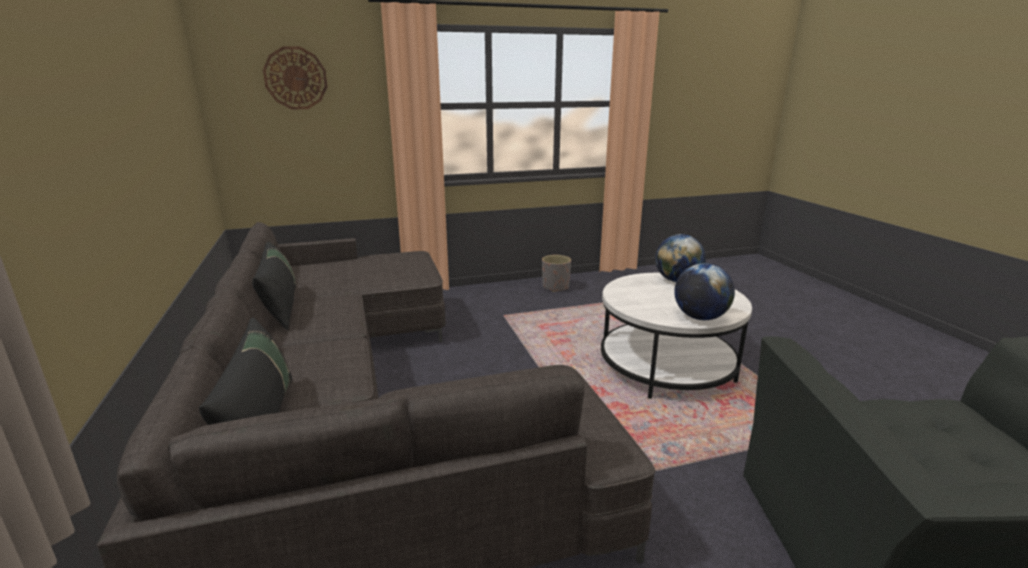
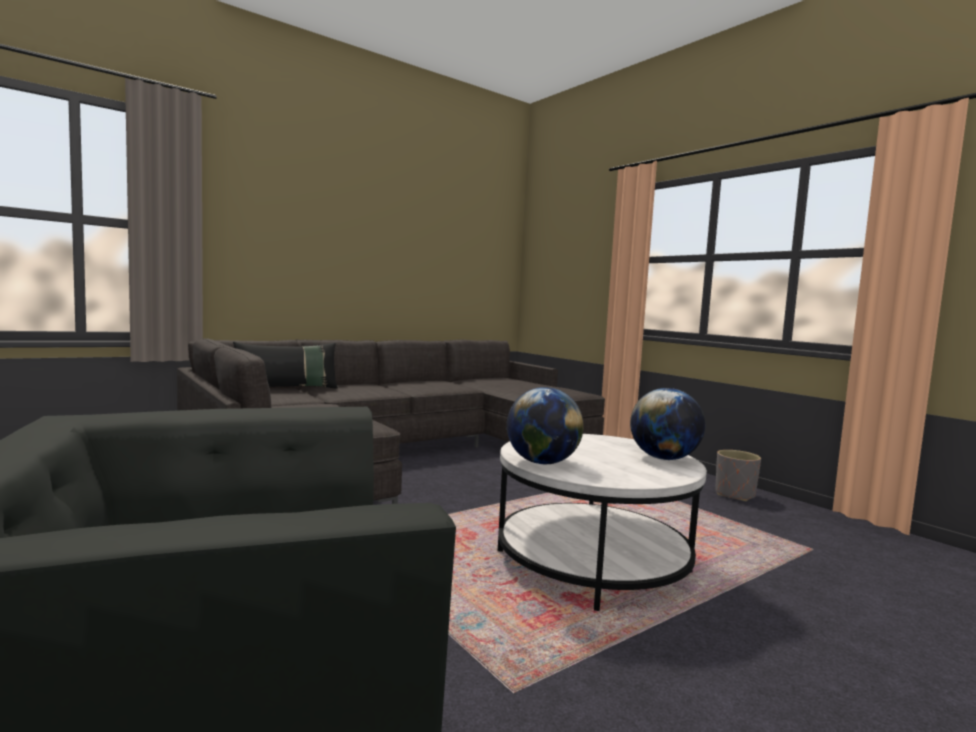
camera: 70 degrees right, 15 degrees down
(281, 308) = (434, 381): black pillow -> none
(295, 78) = (567, 239): wall clock -> none

